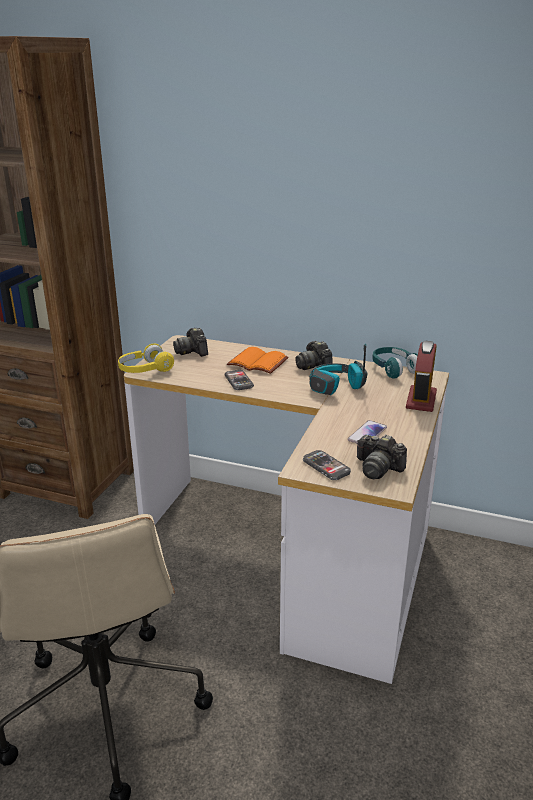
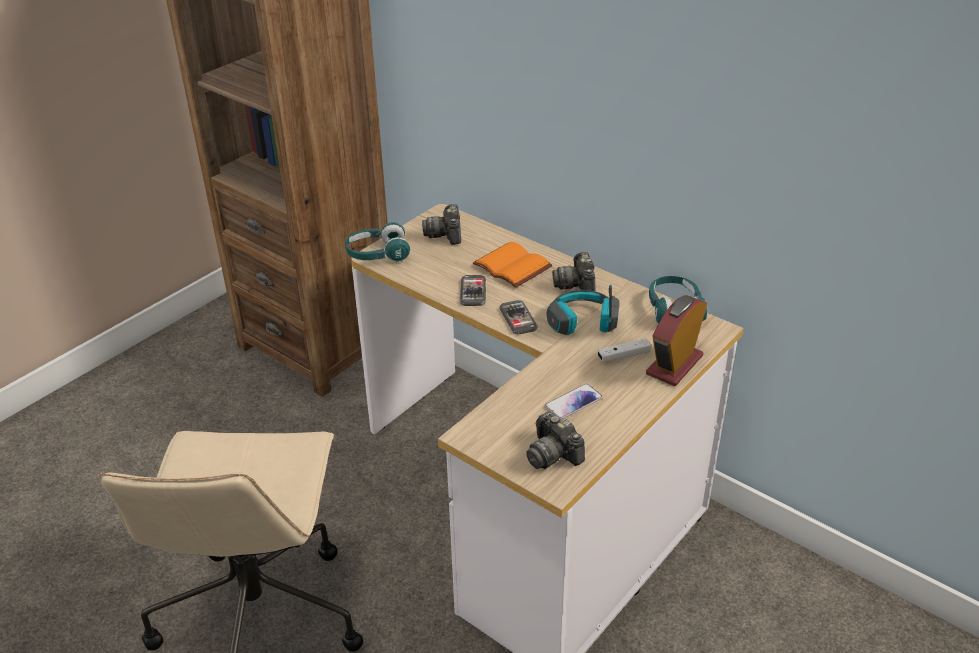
camera: 20 degrees right, 10 degrees up
(145, 370) = (377, 254): yellow headphones -> turquoise headphones
(326, 466) = (497, 438): phone -> phone (518, 319)
(381, 400) = (623, 356): none -> white game controller

